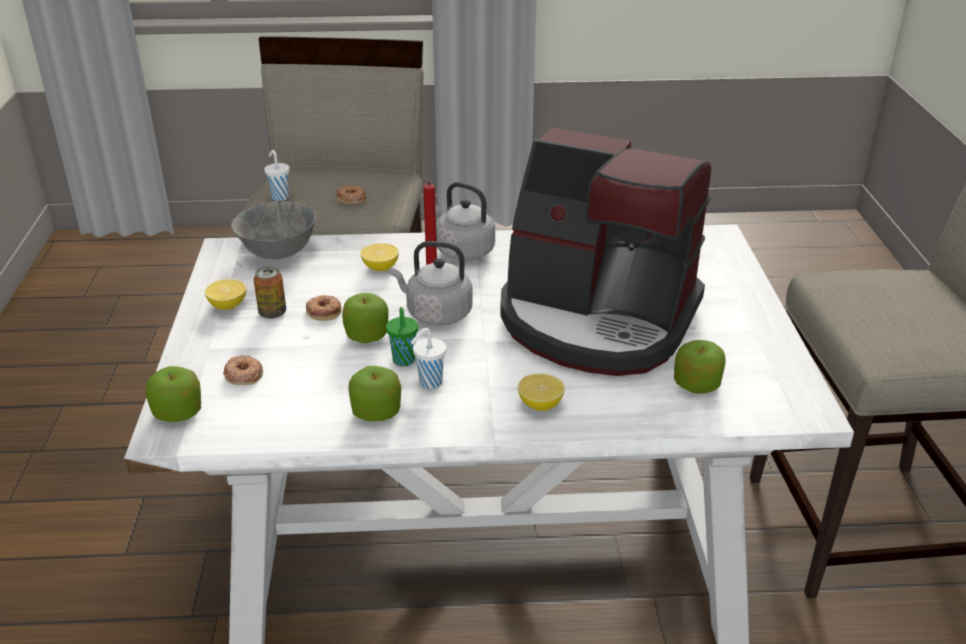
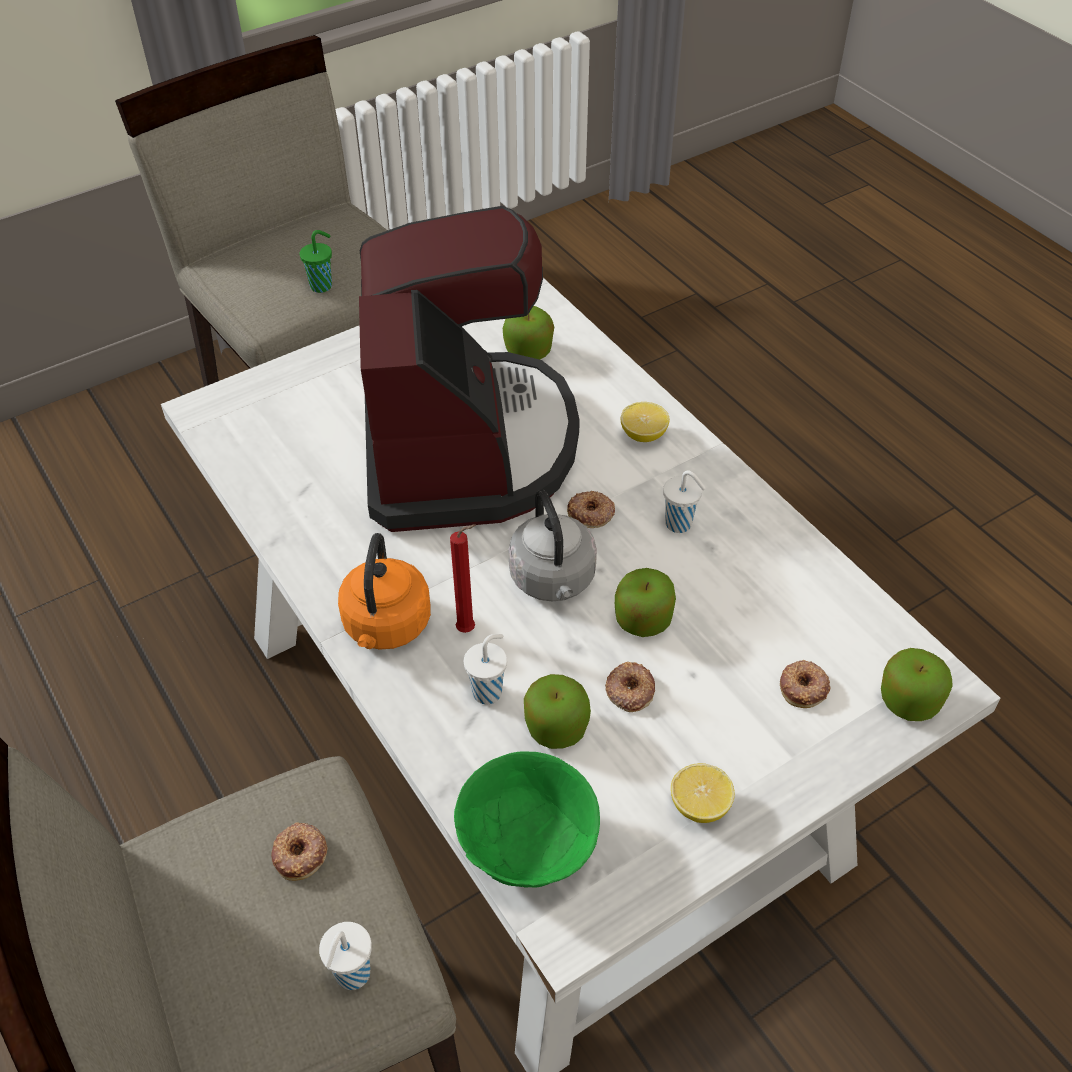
camera: 120 degrees left, 15 degrees up
(272, 313) = (675, 742): can -> none
(277, 252) = (529, 846): grey bowl -> green bowl
(376, 412) = (757, 540): apple -> apple (556, 727)
(380, 268) = (488, 691): lemon -> white cup
(404, 361) = (662, 562): green cup -> green cup (322, 286)
(462, 250) = (386, 627): grey kettle -> orange kettle
(479, 348) = (591, 513): none -> donut

